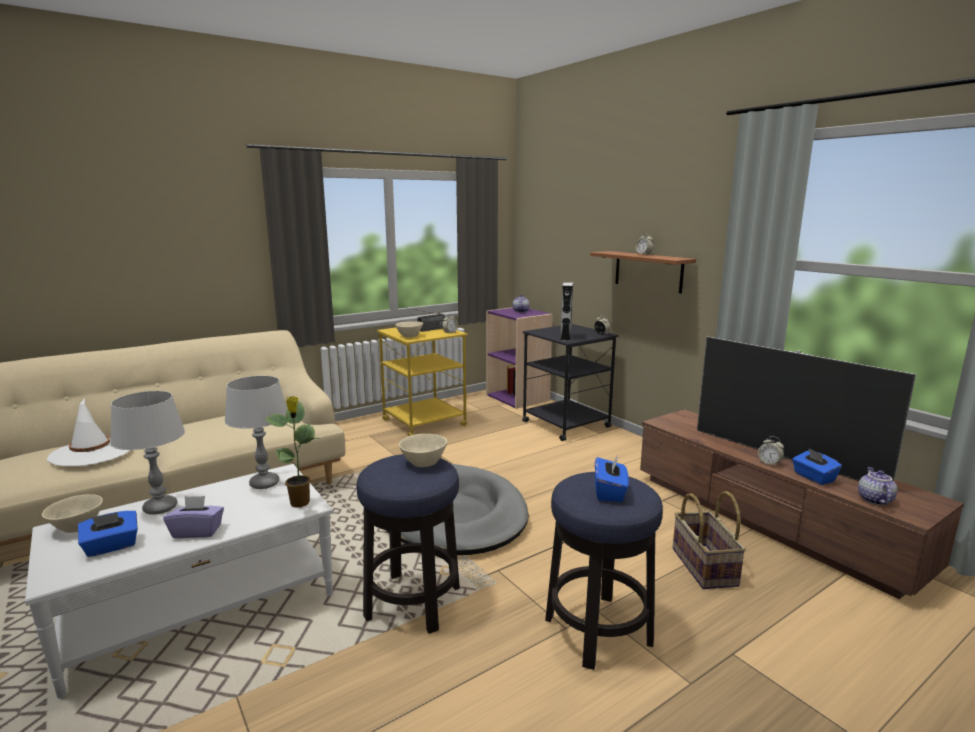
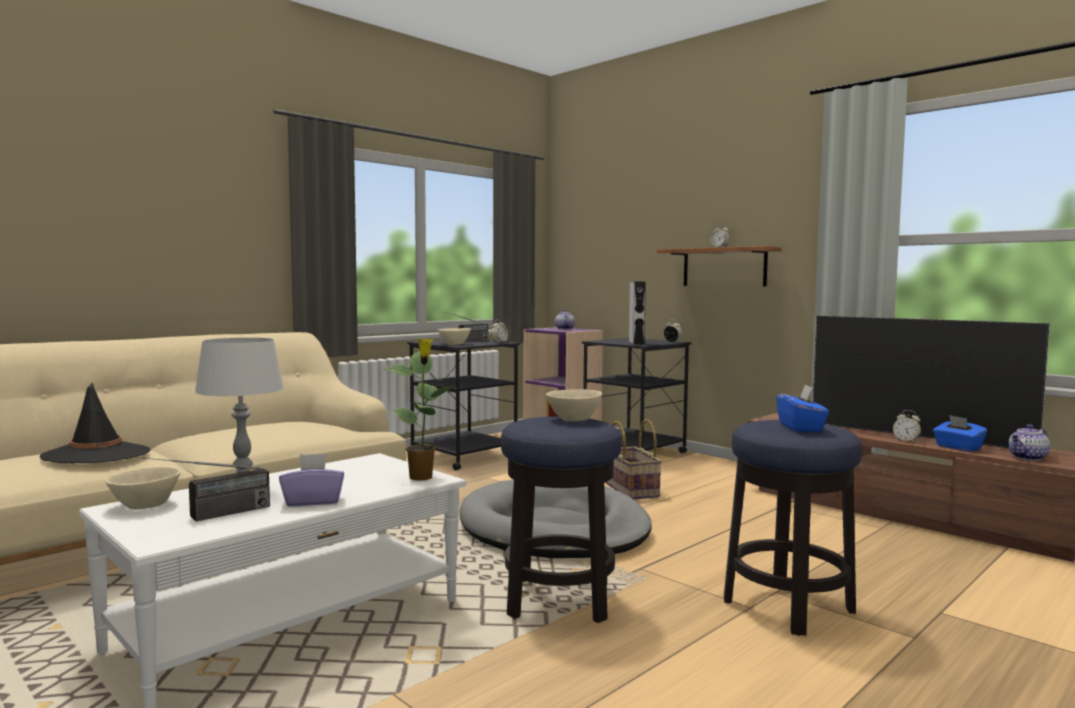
camera: 10 degrees left, 10 degrees down
(91, 453) = (97, 454): white hat -> black hat
(111, 546) = (211, 516): blue tissue box -> radio
(264, 483) = (359, 467): grey table lamp -> none
(425, 422) = (465, 456): yellow cart -> black cart
(702, 566) = (862, 551): basket -> basket (630, 490)
(873, 500) = (1028, 458): teapot -> teapot turned 120 degrees counterclockwise

